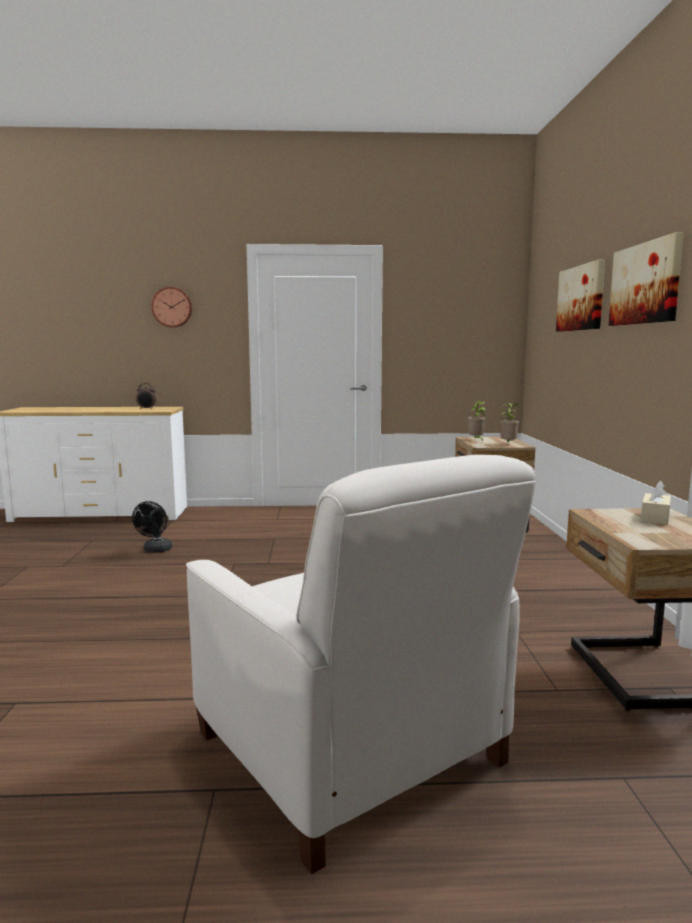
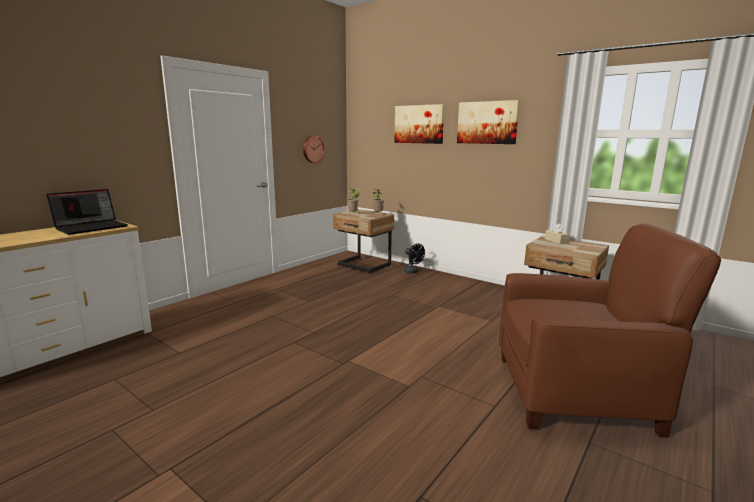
camera: 50 degrees left, 5 degrees up
(146, 409) = (92, 227): alarm clock -> laptop
(155, 550) = (207, 359): black fan -> black fan (412, 272)
(172, 307) = (88, 114): wall clock -> wall clock (313, 149)
(351, 750) = (575, 392): white armchair -> brown armchair

